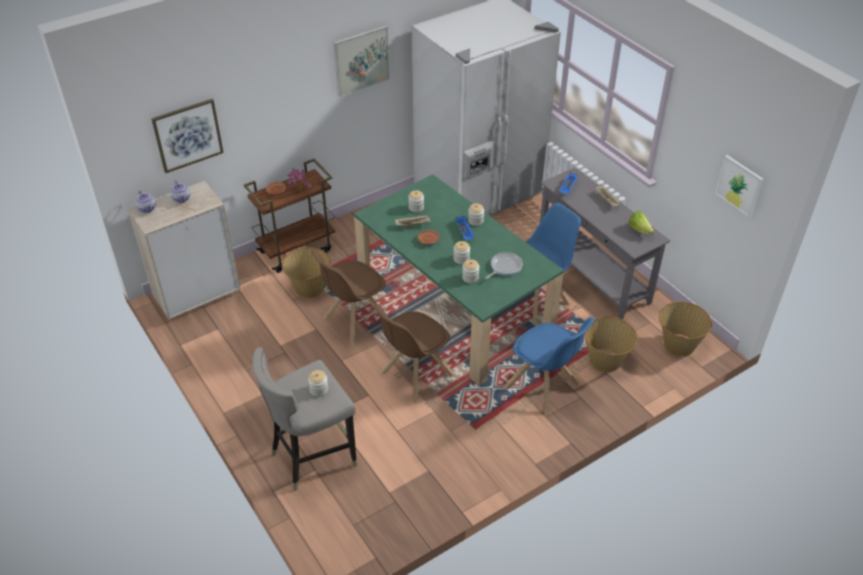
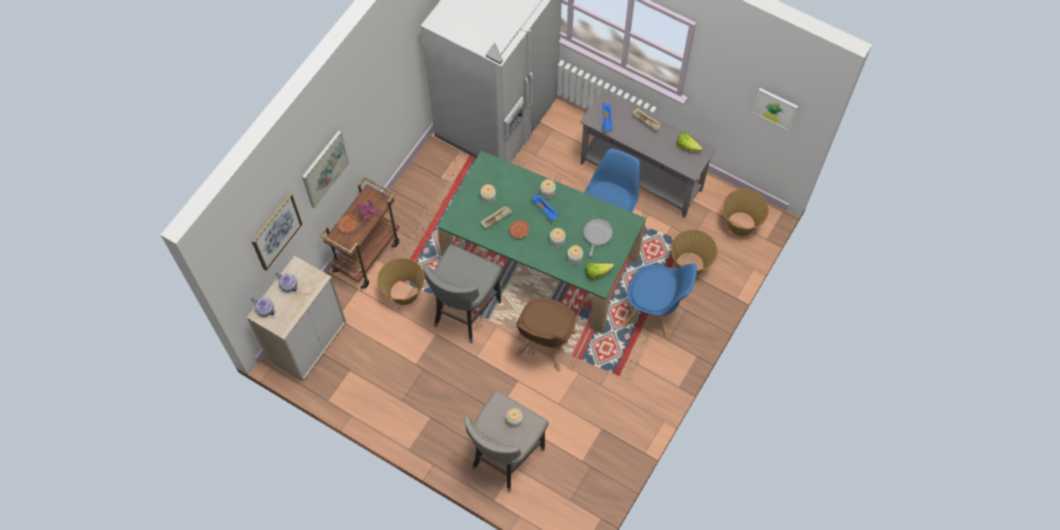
camera: 25 degrees left, 20 degrees up
(354, 322) = (465, 312): brown chair -> grey stool
(361, 60) = (386, 78): picture -> picture (324, 169)
(486, 296) = (597, 273): none -> lettuce

